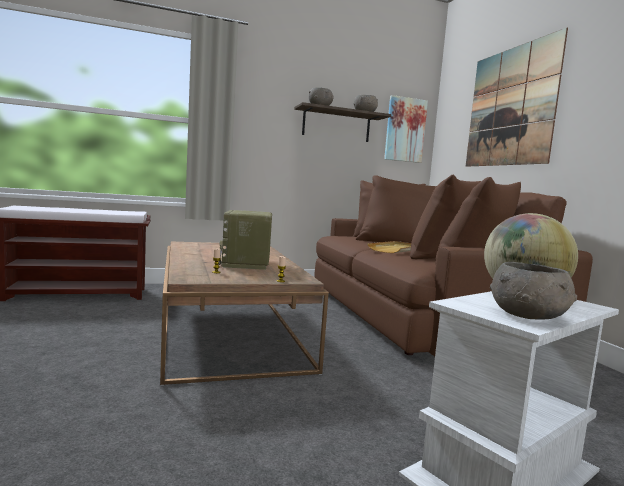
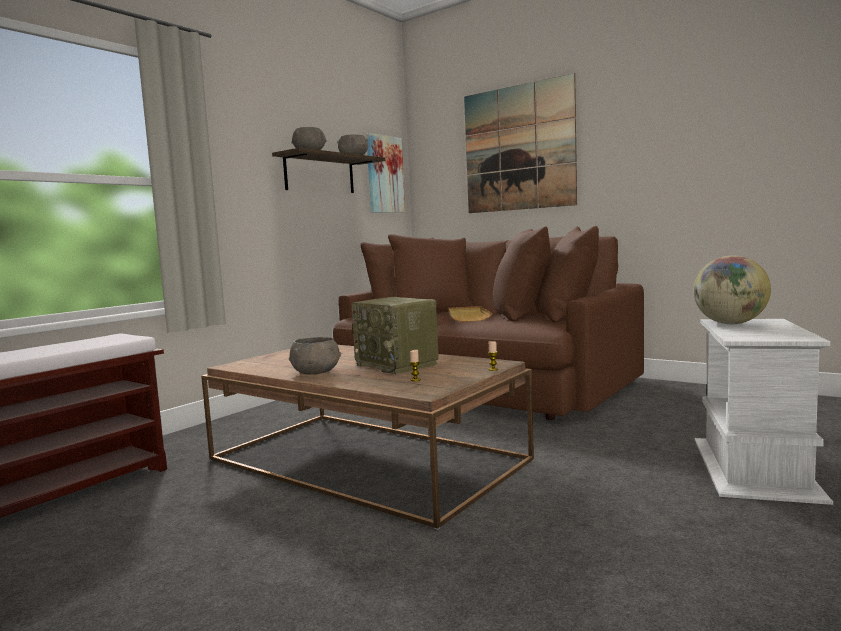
camera: 35 degrees left, 0 degrees up
(529, 316) = (785, 333): grey bowl -> grey bowl (316, 372)

